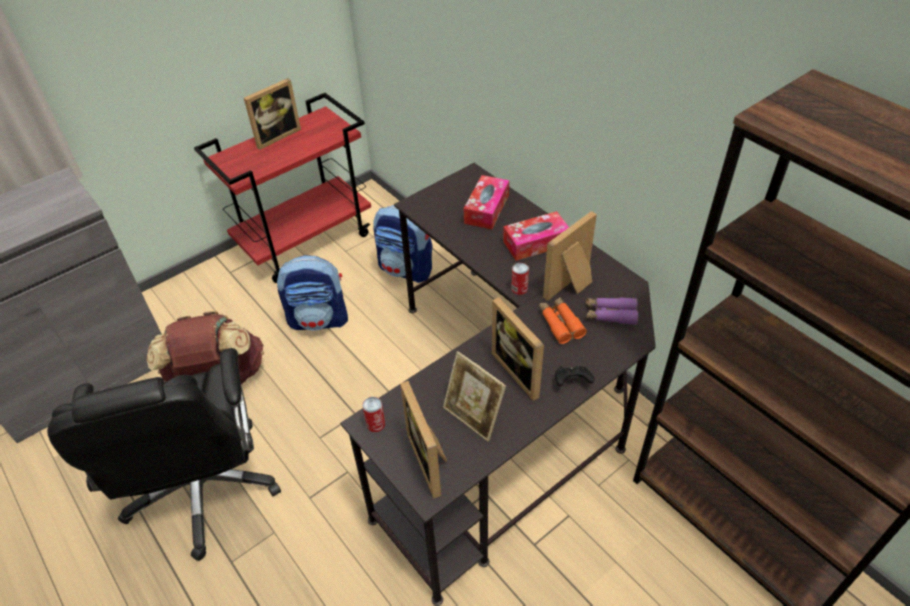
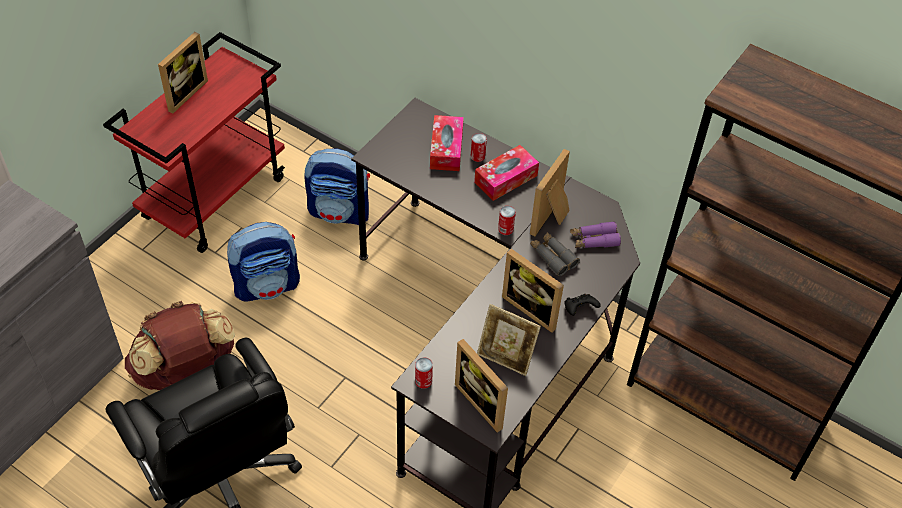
camera: 20 degrees left, 5 degrees up
(515, 219) = (477, 156): none -> can
(560, 323) = (553, 257): orange binoculars -> grey binoculars

